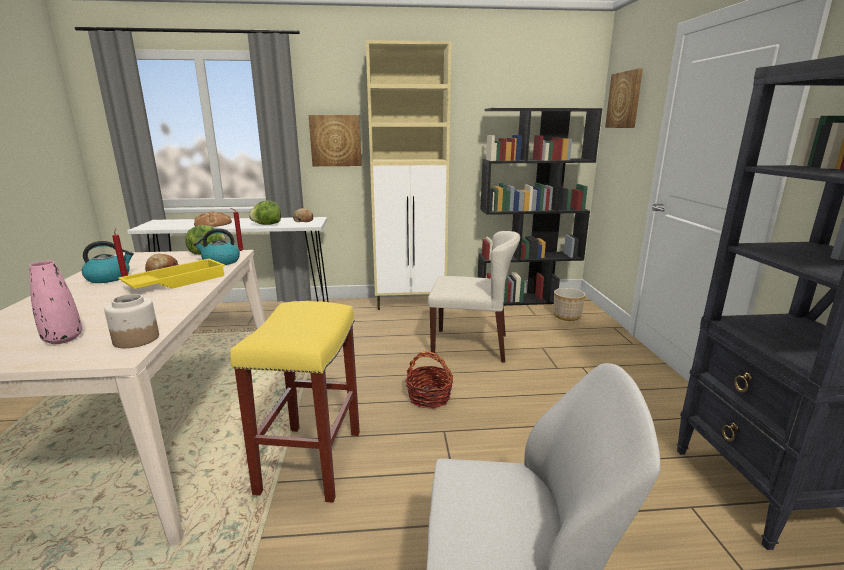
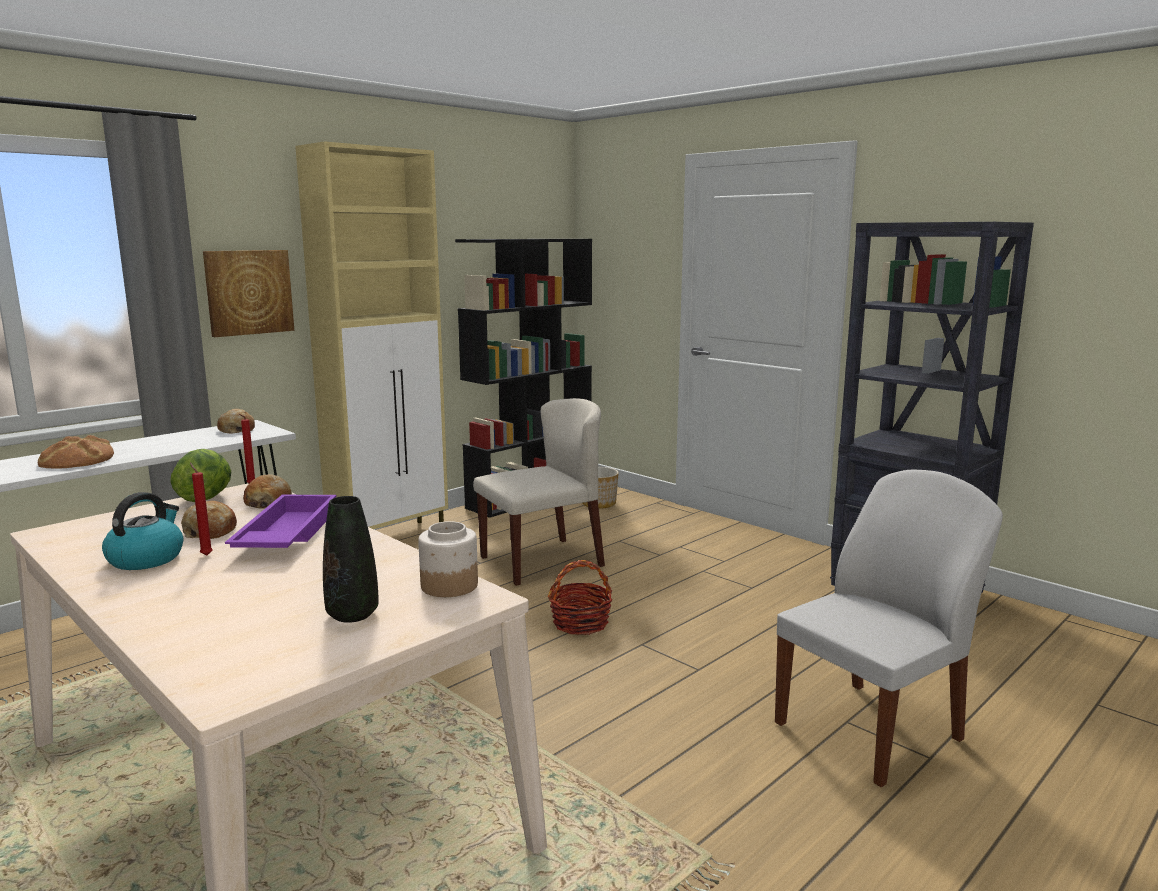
camera: 40 degrees left, 5 degrees down
(63, 339) = (352, 615): pink vase -> black vase
(176, 281) = (285, 534): yellow tray -> purple tray
(220, 262) = (268, 502): kettle -> bread
(267, 224) = (191, 444): lettuce -> none
(311, 462) = (557, 725): yellow stool -> none
(625, 100) = (615, 229): picture -> none

